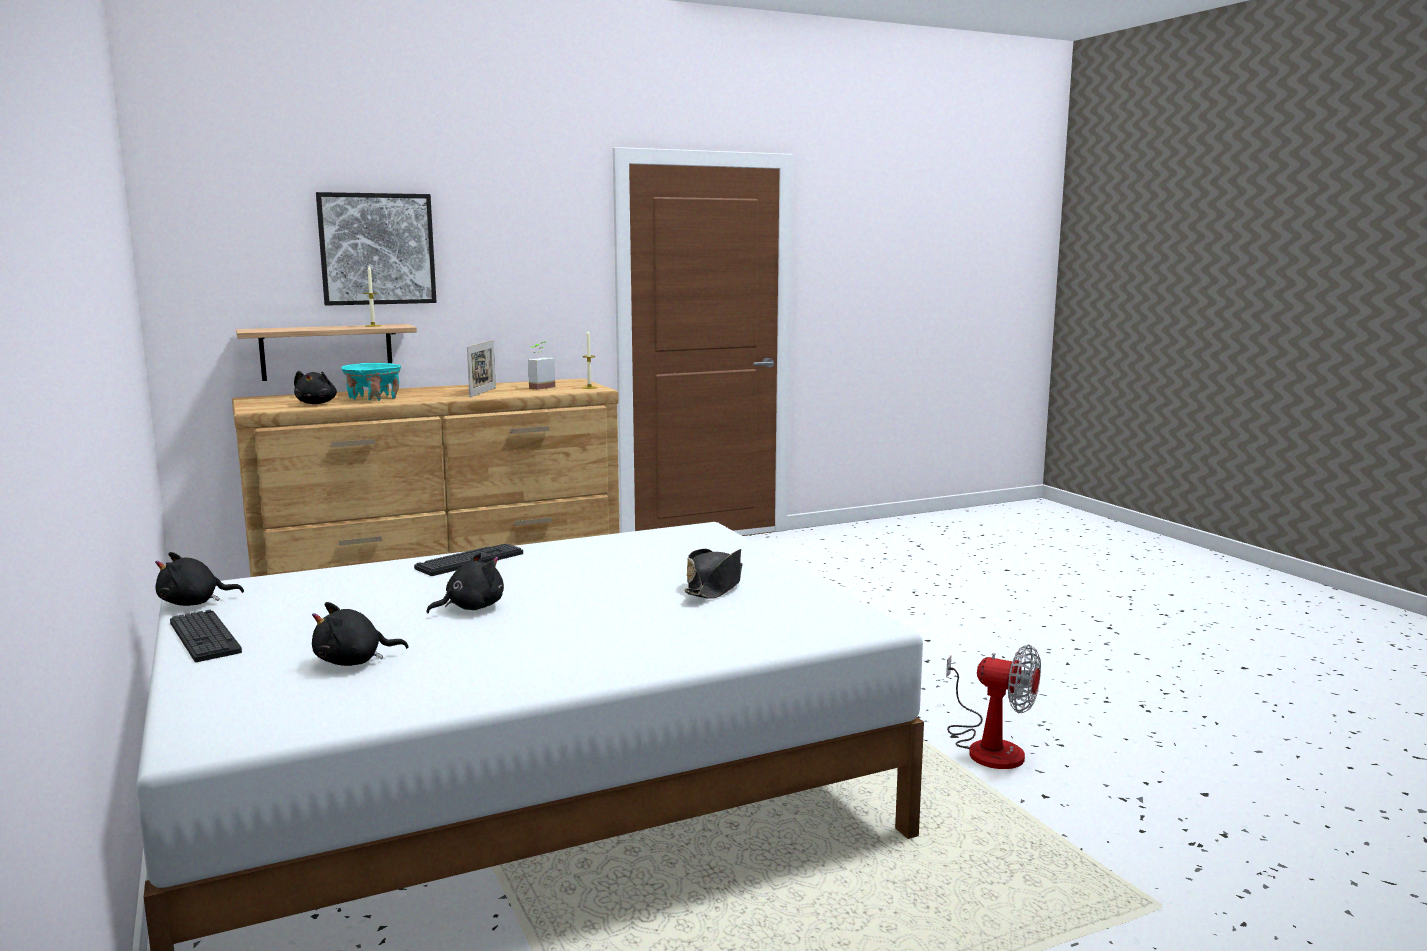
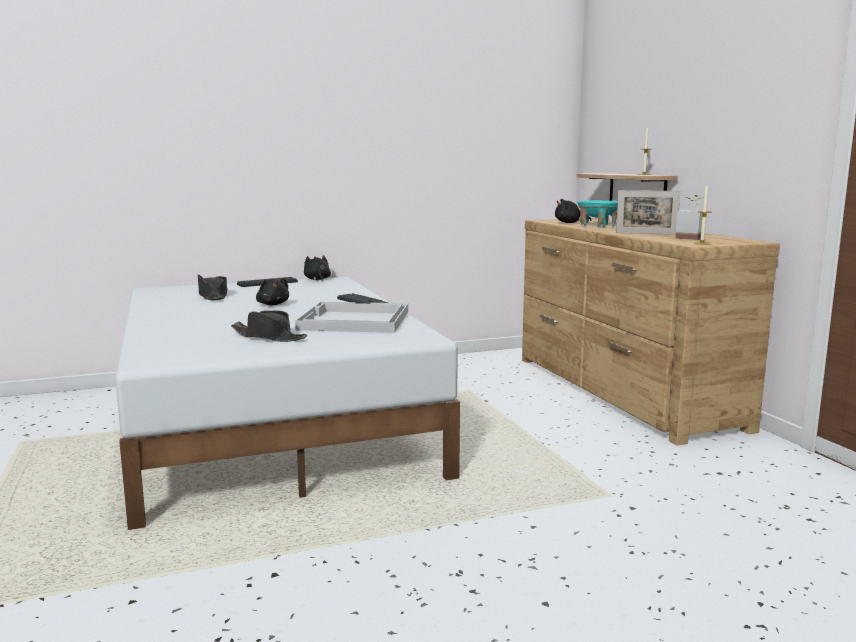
camera: 95 degrees right, 0 degrees up
(353, 661) = (213, 296): black plush toy -> black hat
(377, 249) = (668, 114): picture -> none
(609, 558) = (353, 320): none -> white tray
(988, 746) = (242, 590): fan -> none

